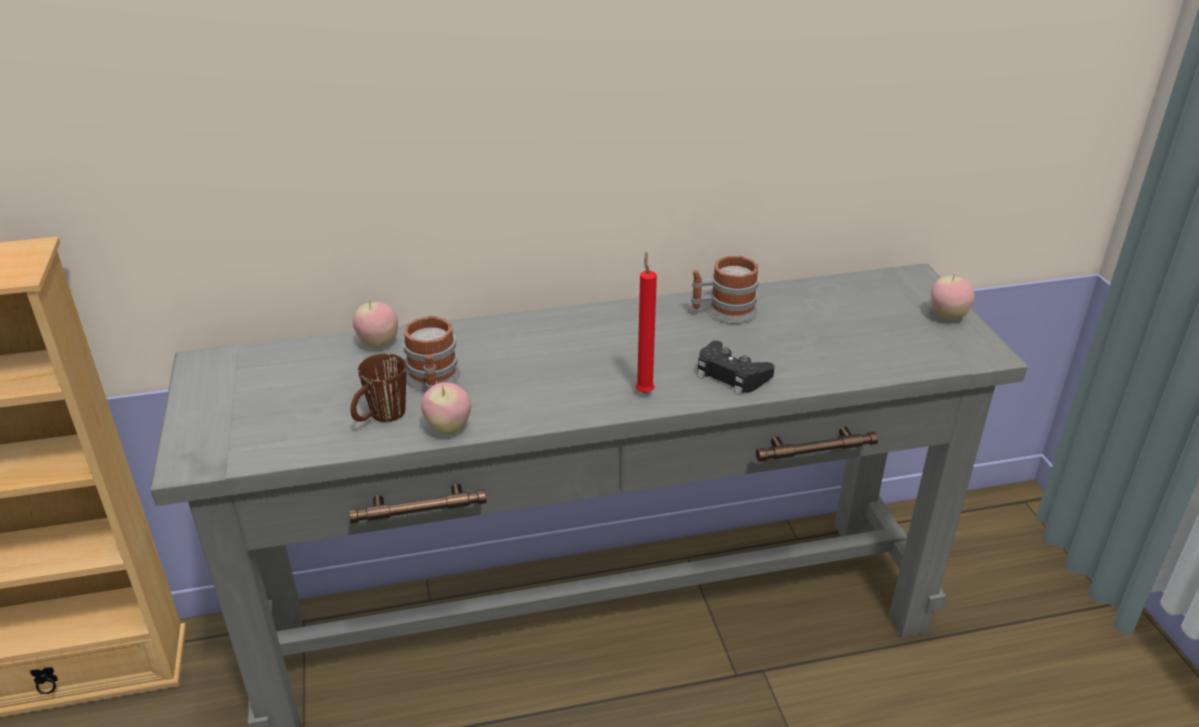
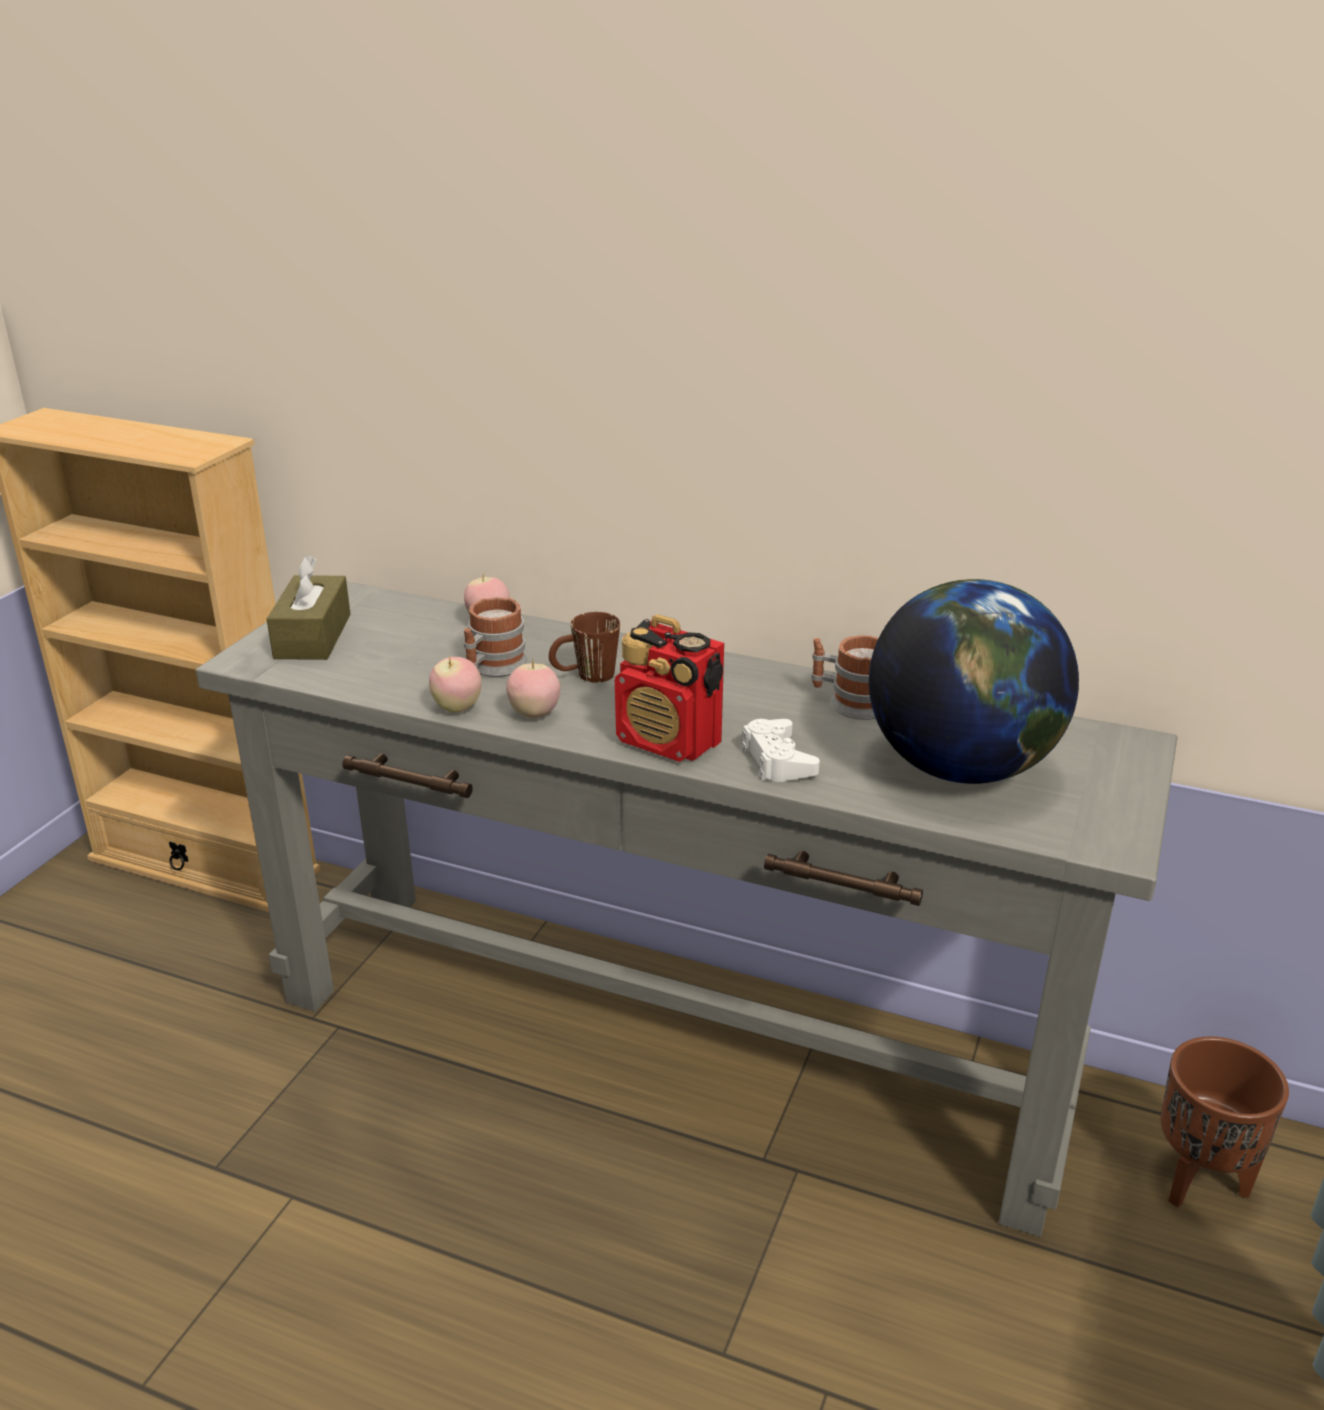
camera: 35 degrees right, 5 degrees down
(232, 413) = (313, 636): none -> brown tissue box
(380, 418) = (415, 680): brown mug -> brown mug (585, 676)
(644, 391) = (670, 742): red candle -> radio
(731, 375) = (777, 760): black game controller -> white game controller
(844, 333) = (961, 766): none -> globe
(947, 316) = (1119, 795): apple -> apple (534, 714)
(974, 550) = (1201, 1182): none -> brown planter

